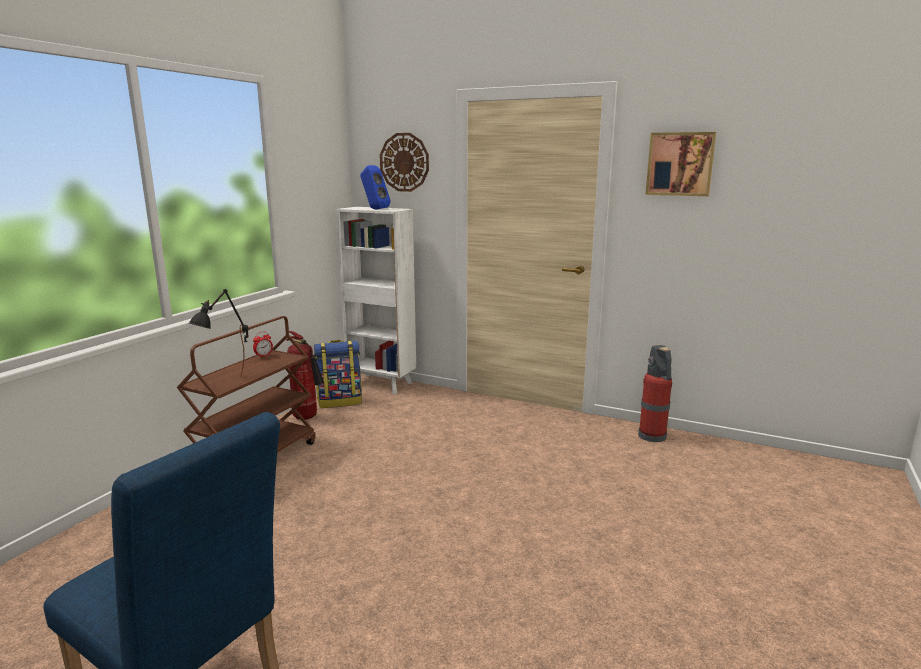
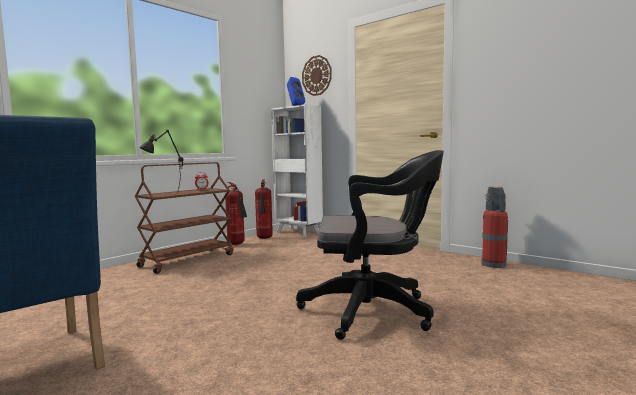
camera: 15 degrees right, 10 degrees down
(340, 401) = (264, 238): backpack -> fire extinguisher
(556, 540) = (374, 311): none -> black office chair
(680, 164) = (506, 42): picture -> none

